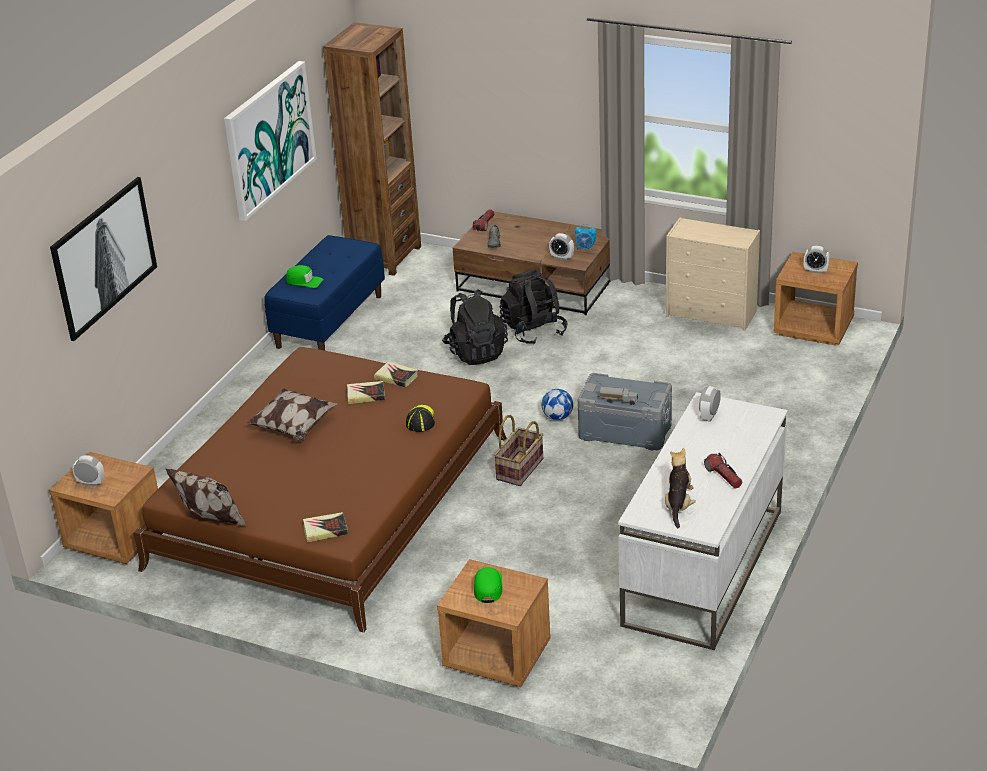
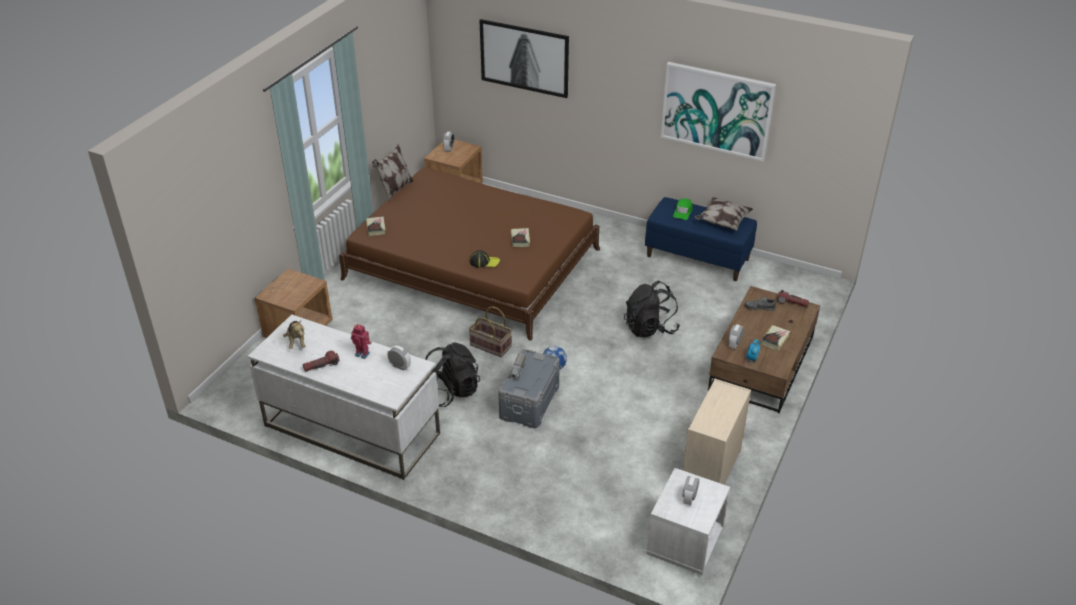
camera: 90 degrees right, 5 degrees up
(294, 427) = (489, 213): pillow -> pillow (722, 222)
(384, 257) = (800, 282): brown bookcase -> none
(396, 377) = (541, 252): book -> book (775, 339)
(488, 587) = (295, 287): green cap -> none
(533, 331) = (681, 359): black backpack -> black backpack (451, 392)
(678, 505) = (297, 341): plush toy -> plush toy turned 60 degrees clockwise
(691, 447) = (363, 353): none -> toy robot
(814, 327) = (685, 544): brown nightstand -> white nightstand

